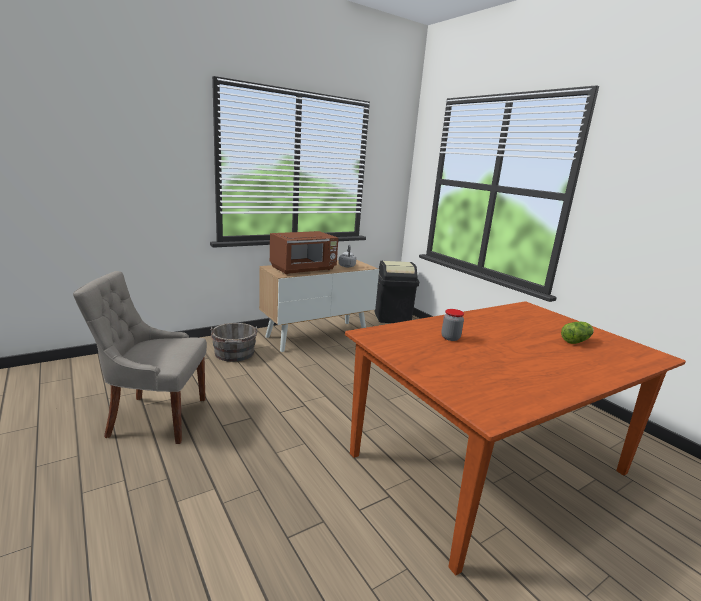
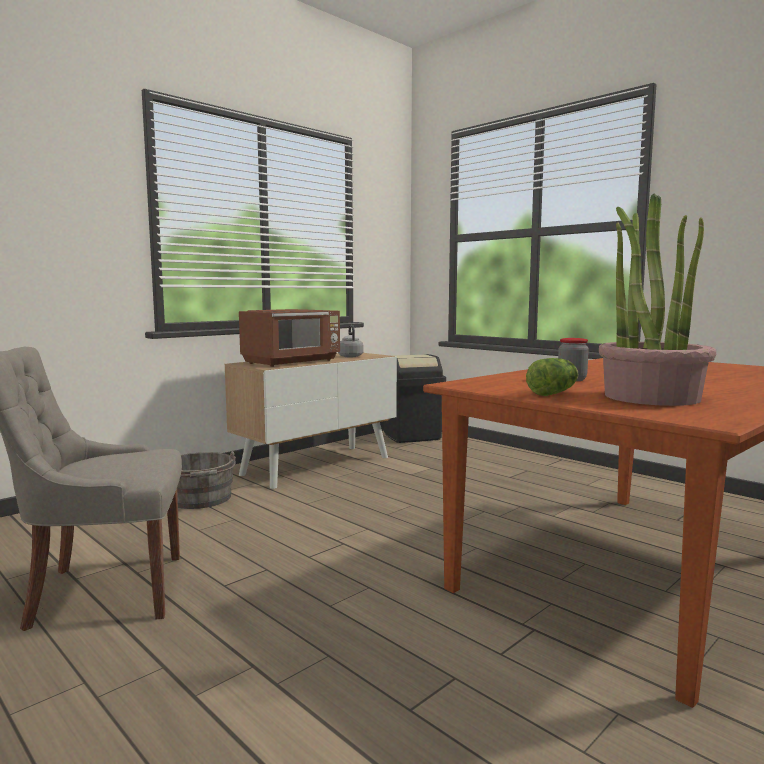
camera: 10 degrees left, 10 degrees down
(481, 373) = (651, 397): none -> potted plant
(577, 341) = (726, 371): lettuce -> lettuce (555, 393)

